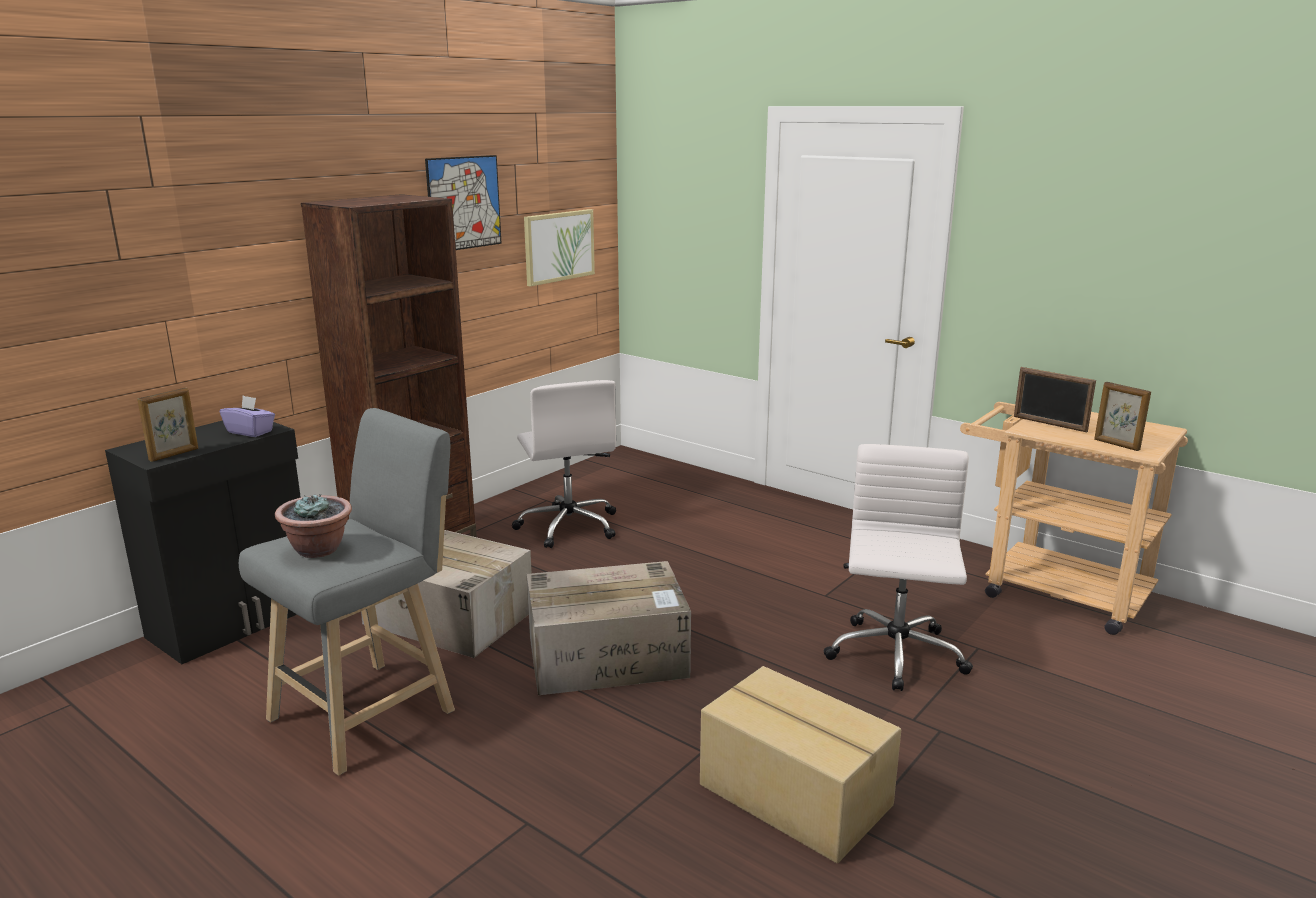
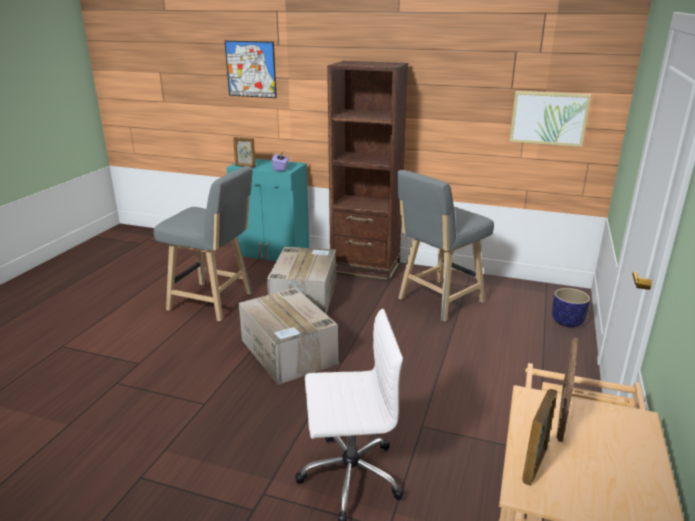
camera: 70 degrees right, 5 degrees up
(235, 622) = (272, 253): black cabinet -> turquoise cabinet
(319, 549) = (189, 216): potted plant -> none
(464, 203) = (461, 74): picture -> picture (251, 69)
(568, 526) = (437, 302): white office chair -> grey stool
(678, 474) = (567, 322): none -> planter
(794, 796) = (167, 446): cardboard box -> none

